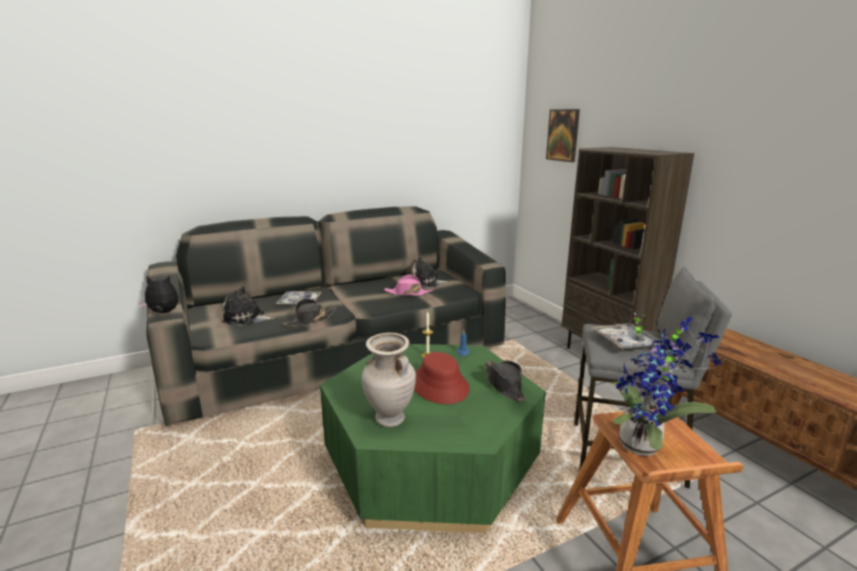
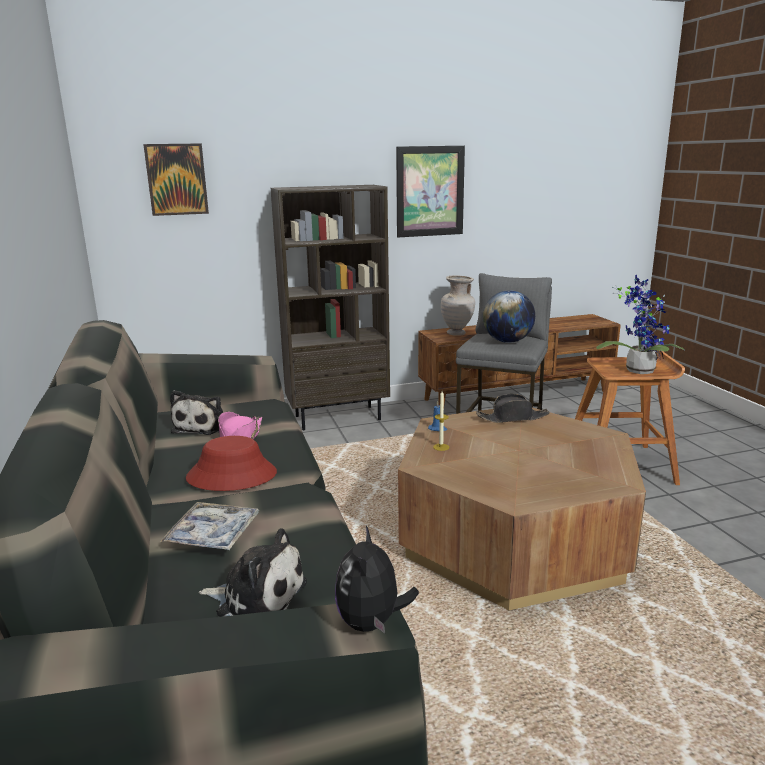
camera: 80 degrees left, 0 degrees up
(246, 318) = (257, 597): plush toy -> plush toy turned 90 degrees counterclockwise
(310, 320) = (315, 517): black hat -> none
(389, 420) = (589, 473): beige vase -> beige vase (457, 334)
(431, 461) = (513, 537): green coffee table -> brown coffee table
(440, 385) = (514, 445): red hat -> red hat (232, 475)
(626, 342) = (507, 341): tray -> globe
(762, 168) = (430, 191): none -> picture

